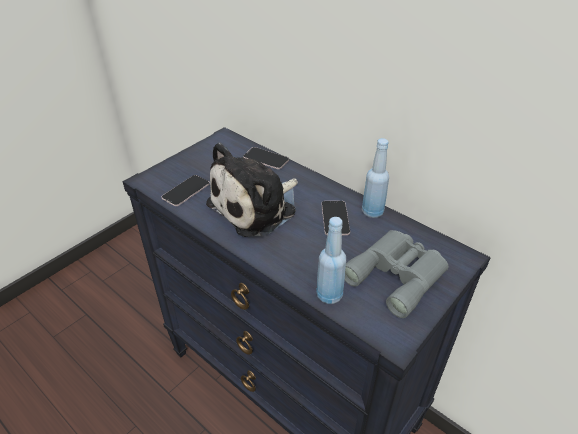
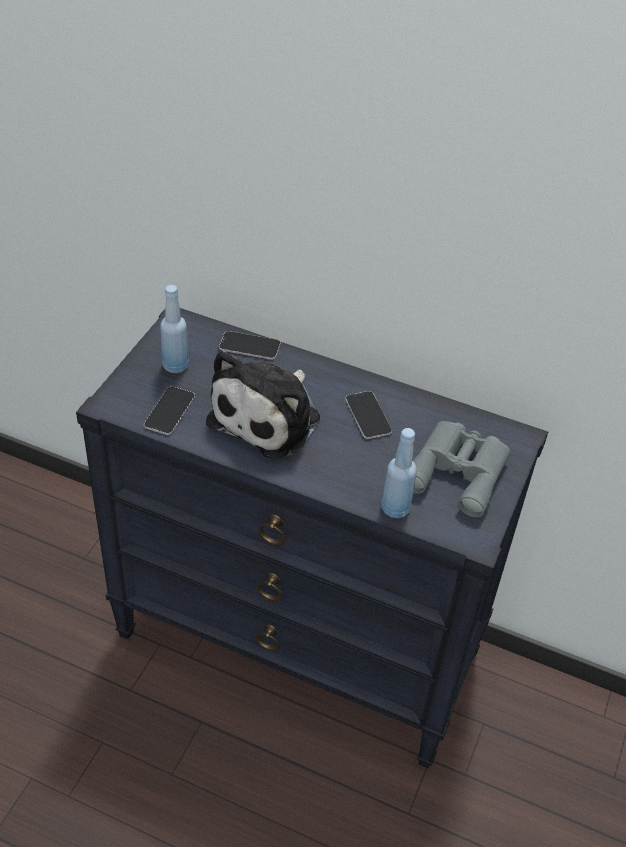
camera: 20 degrees left, 5 degrees up
(372, 212) = (407, 399): blue bottle -> blue bottle (175, 366)

